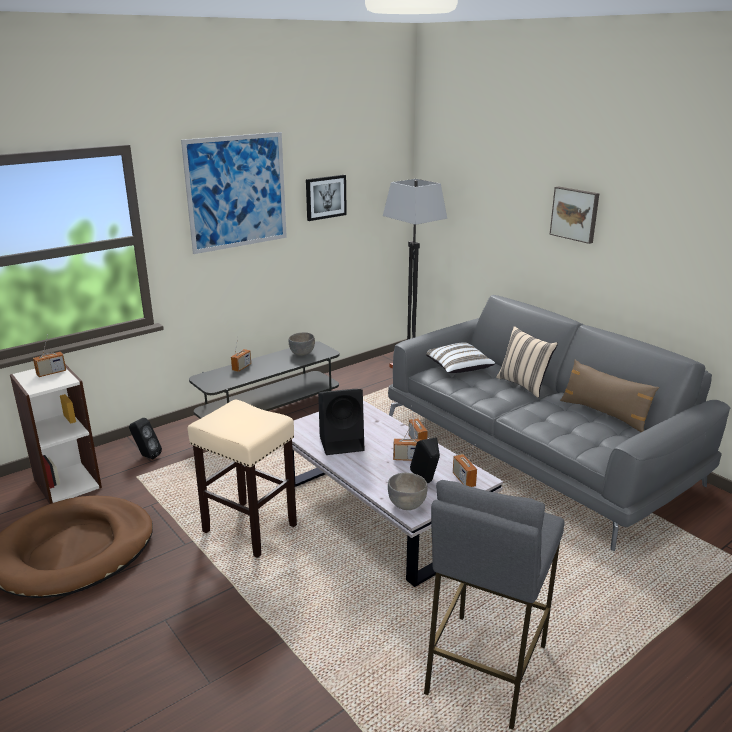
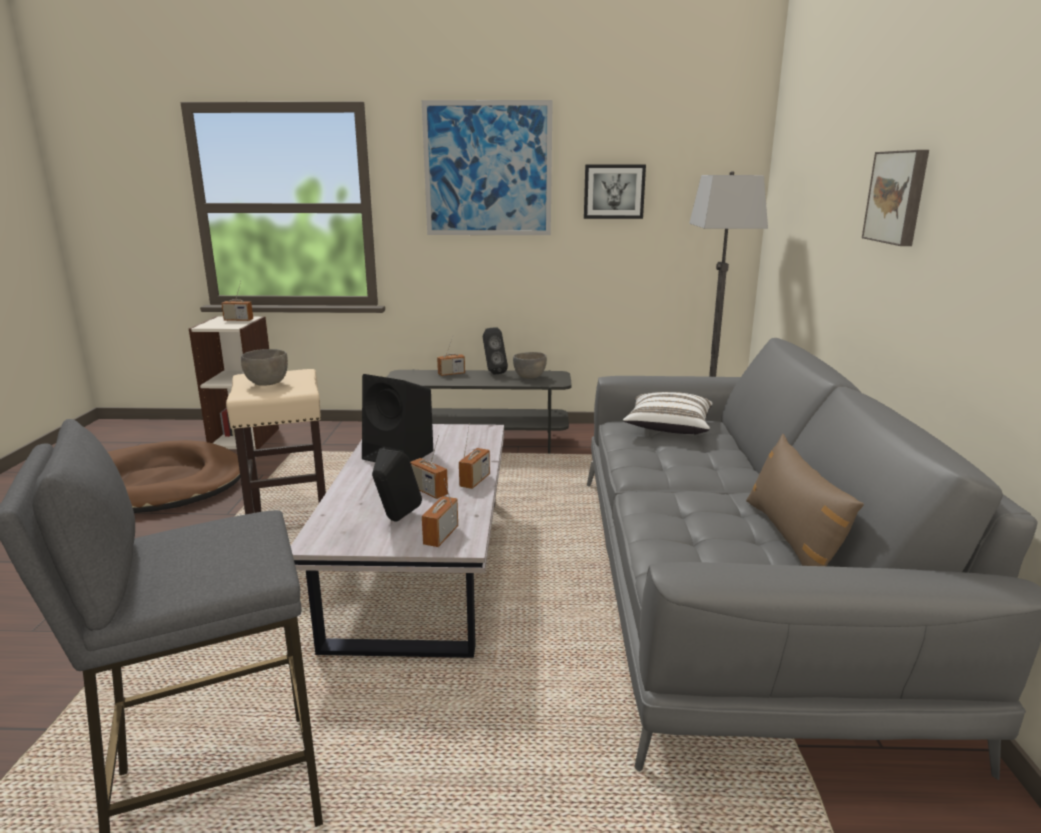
camera: 40 degrees right, 5 degrees down
(146, 456) = (327, 439): black speaker -> black speaker (493, 372)
(407, 505) = (329, 532): grey bowl -> grey bowl (267, 384)
(524, 385) = (729, 469): beige pillow -> none

